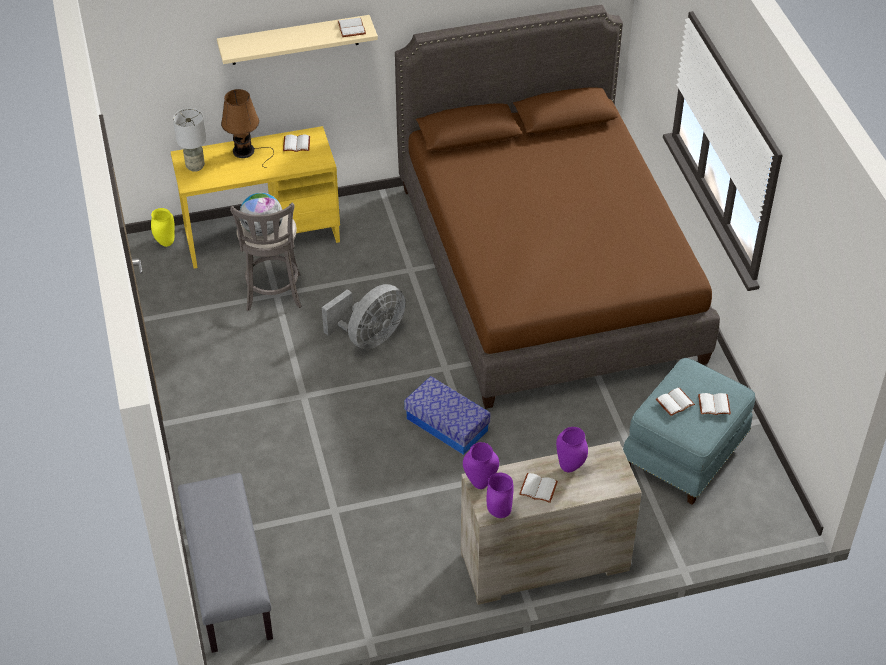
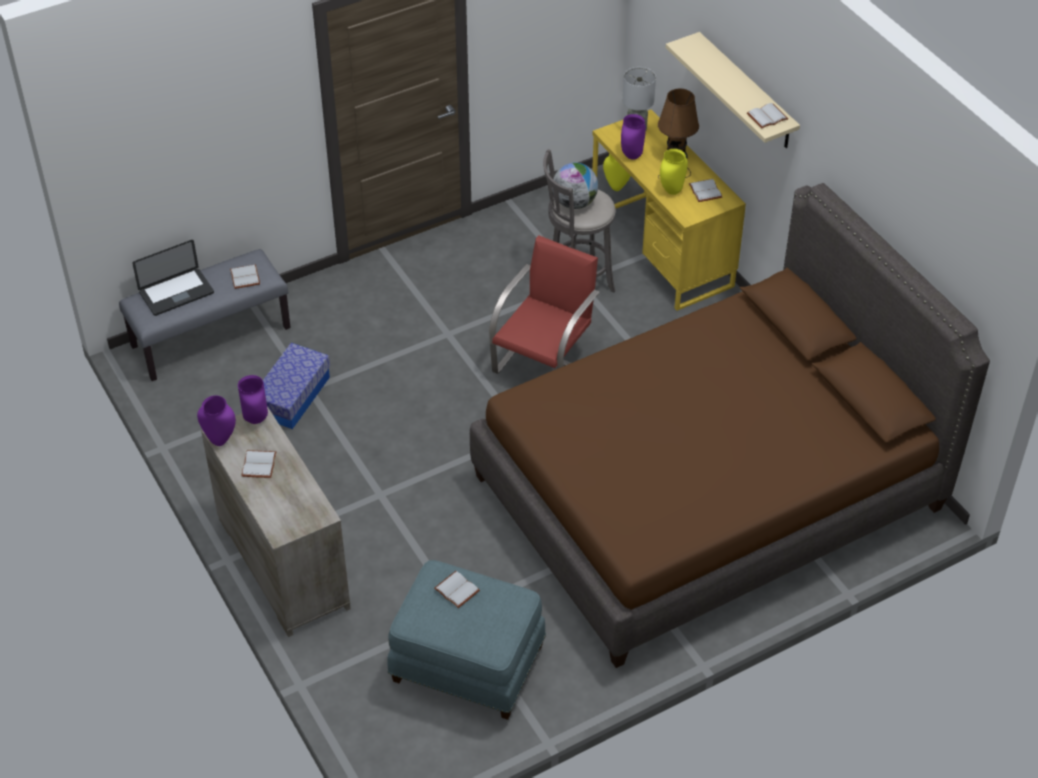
camera: 75 degrees right, 0 degrees up
(221, 560) = (176, 293): none -> laptop
(286, 163) = (671, 190): none -> yellow vase
(369, 337) = (545, 364): grey fan -> red chair
(447, 424) = (444, 450): storage box -> storage box (293, 396)
(570, 467) = (293, 485): purple vase -> purple vase (632, 156)
(714, 404) = (465, 627): white book -> white book (246, 277)

